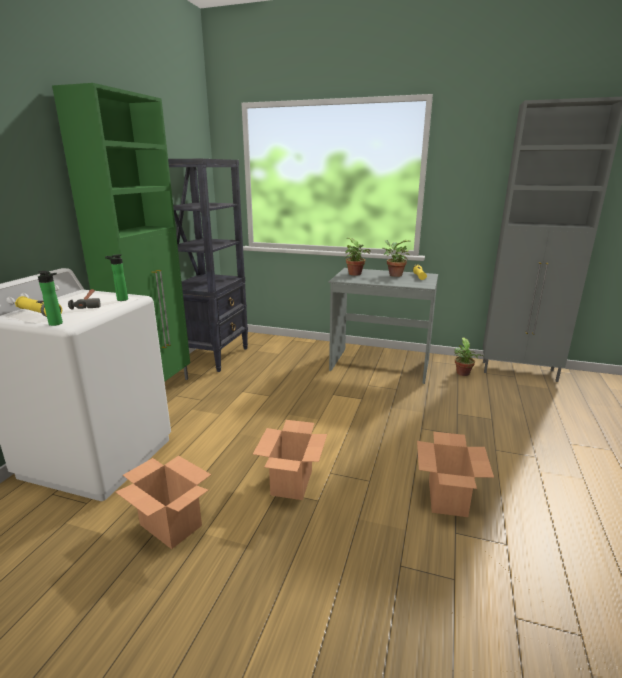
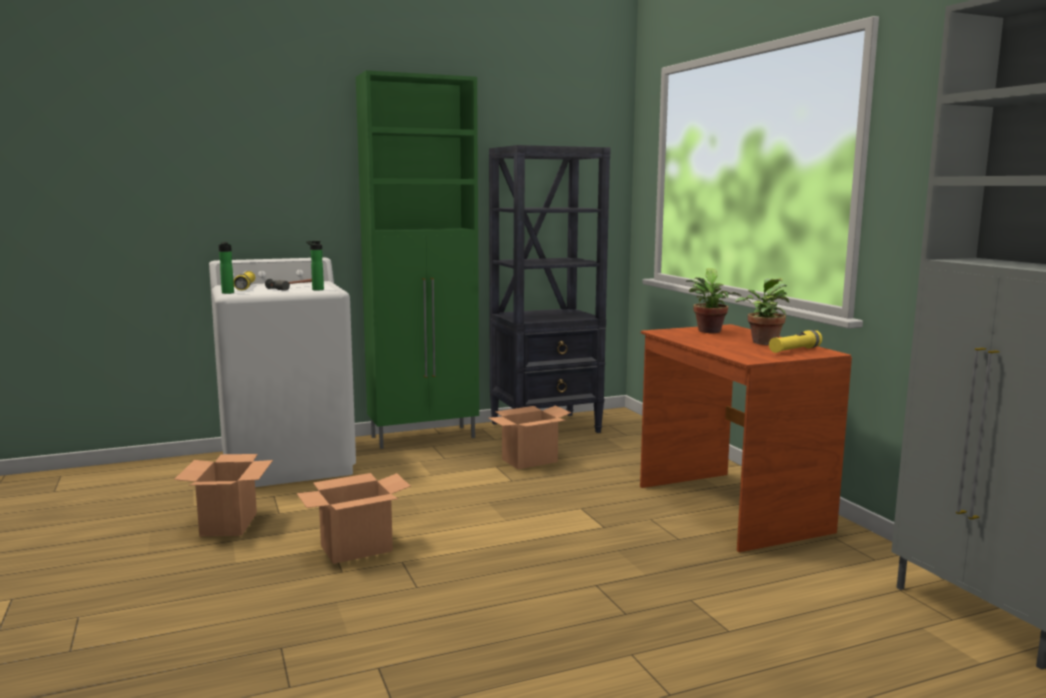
camera: 50 degrees right, 10 degrees down
(380, 365) = (729, 508): grey desk -> brown desk
(447, 498) = (446, 645): cardboard box -> cardboard box (529, 461)
(463, 374) = (846, 572): potted plant -> none

